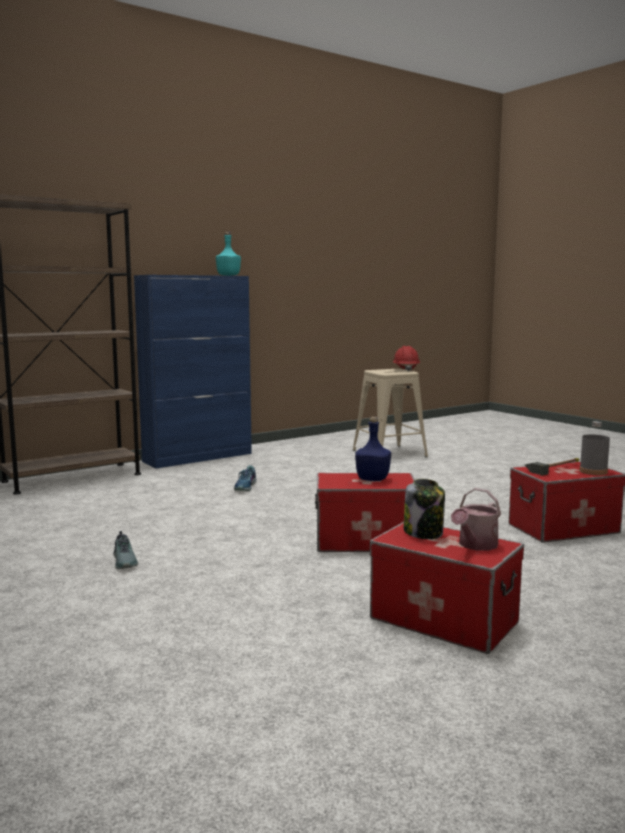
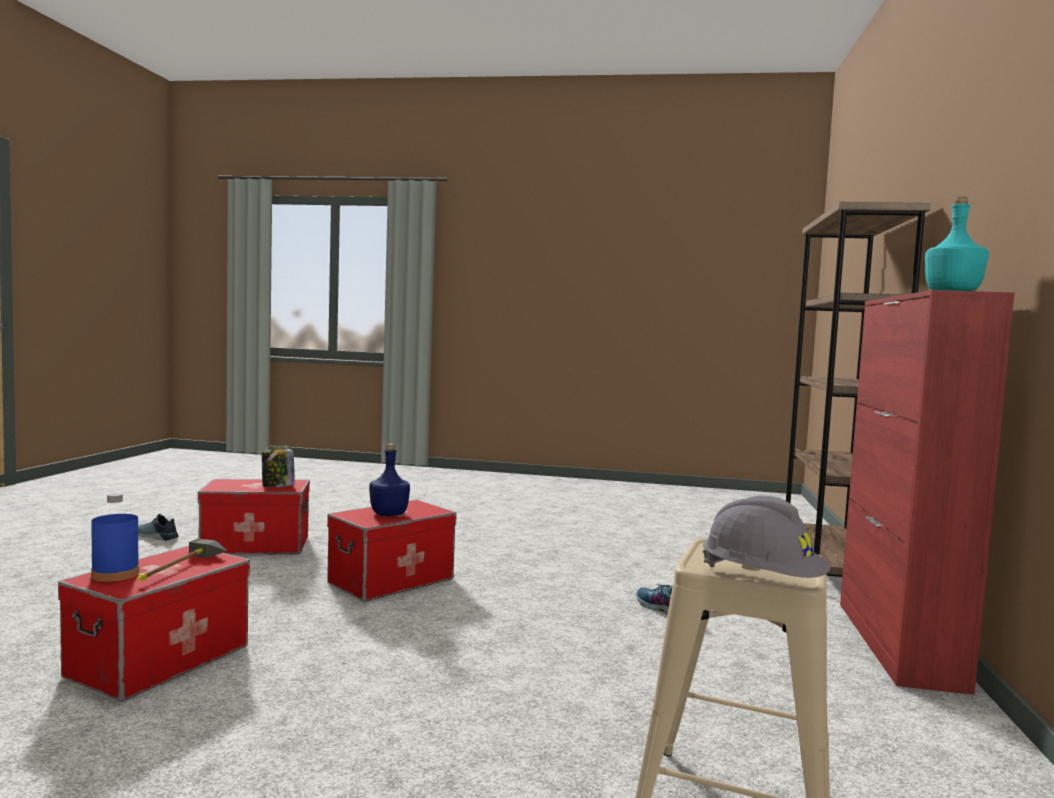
camera: 135 degrees right, 5 degrees down
(125, 561) = (527, 529): shoe -> shoe (155, 536)
(198, 457) = (897, 644): blue cabinet -> red cabinet
(405, 369) = (761, 581): red hard hat -> grey hard hat
(475, 545) = (233, 485): watering can -> none
(593, 471) = (115, 574): grey bottle -> blue bottle

